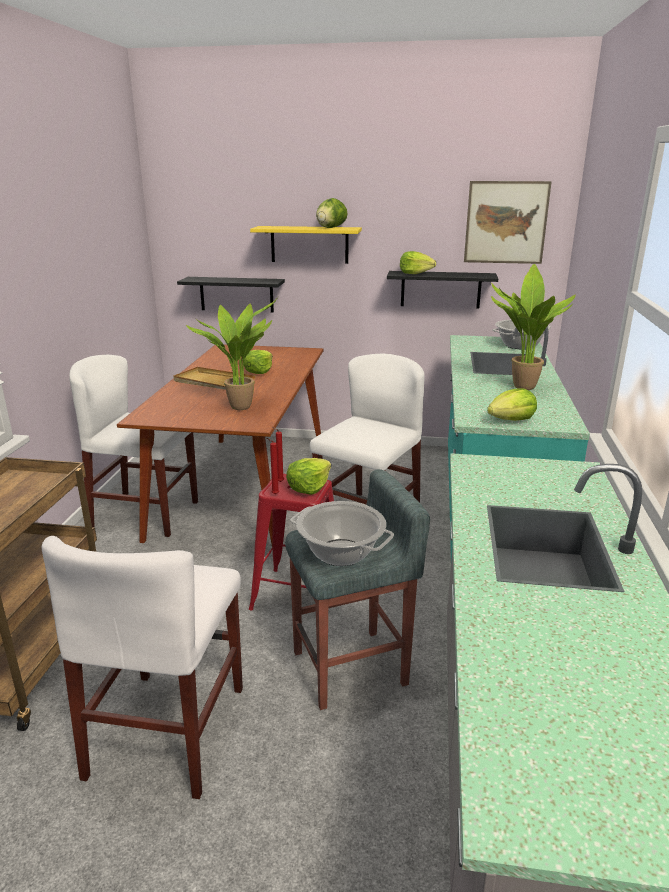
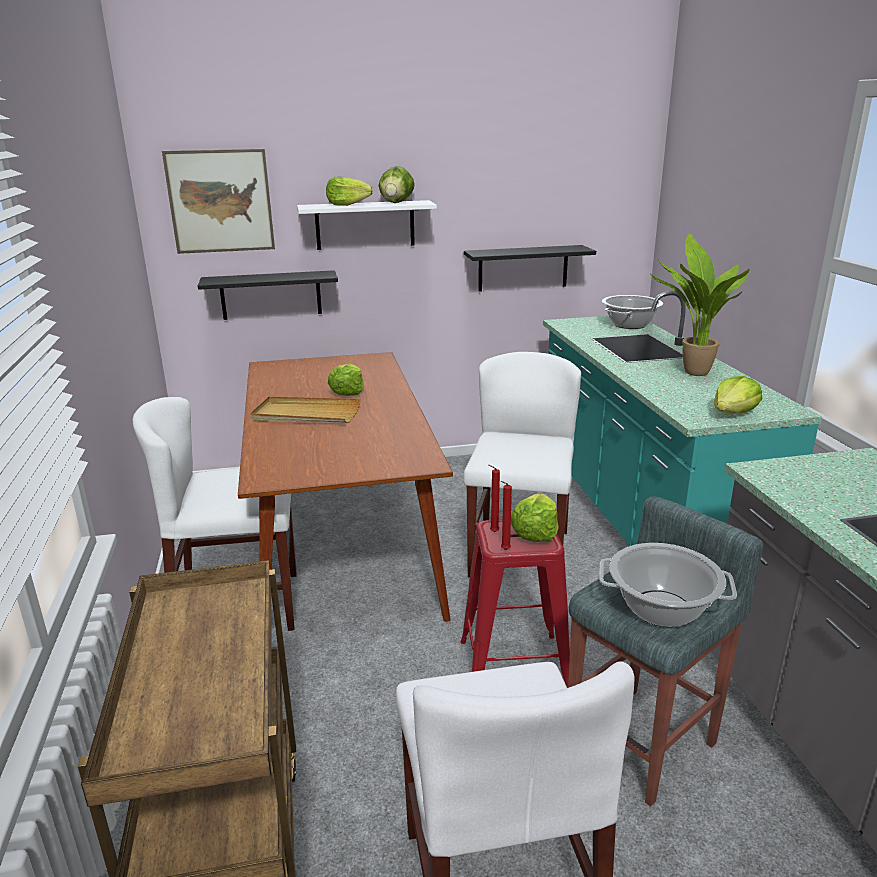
camera: 20 degrees left, 0 degrees up
(242, 406) = (379, 441): potted plant -> none
(309, 244) = (365, 225): yellow shelf -> white shelf
(415, 273) = (500, 252): lettuce -> lettuce (347, 205)
(506, 222) = (591, 187): picture -> picture (220, 201)

